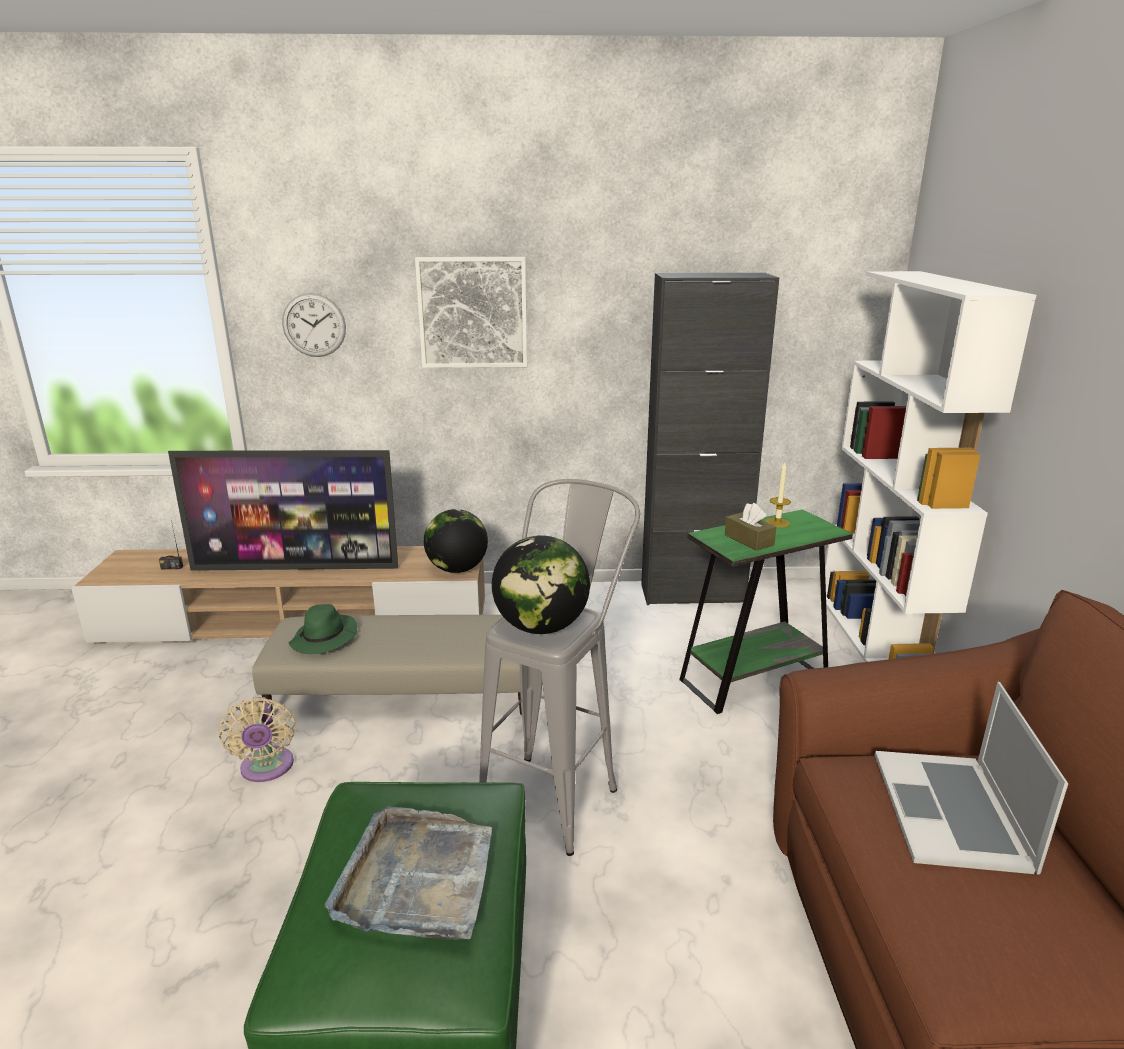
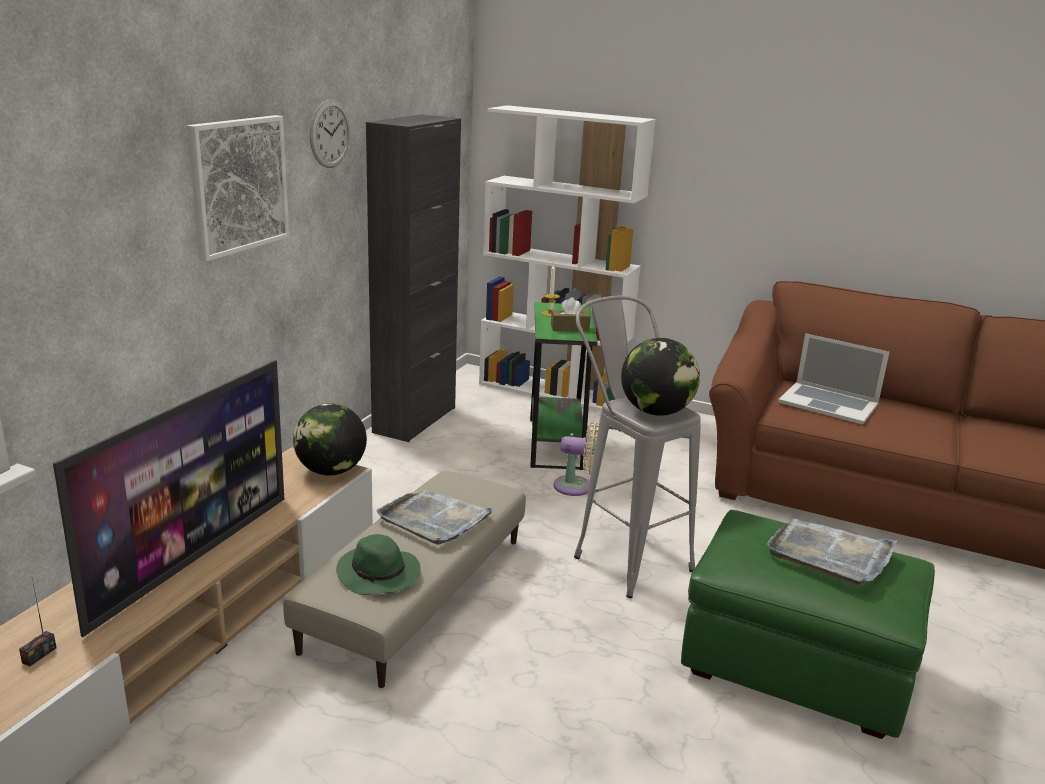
camera: 65 degrees left, 0 degrees up
(267, 769) = (478, 701): beige fan -> beige fan (577, 487)
(314, 325) = (85, 233): wall clock -> wall clock (329, 134)
(428, 635) = (435, 519): none -> grey tray

